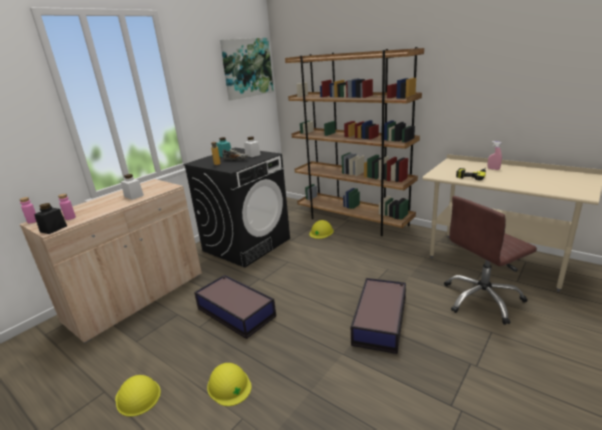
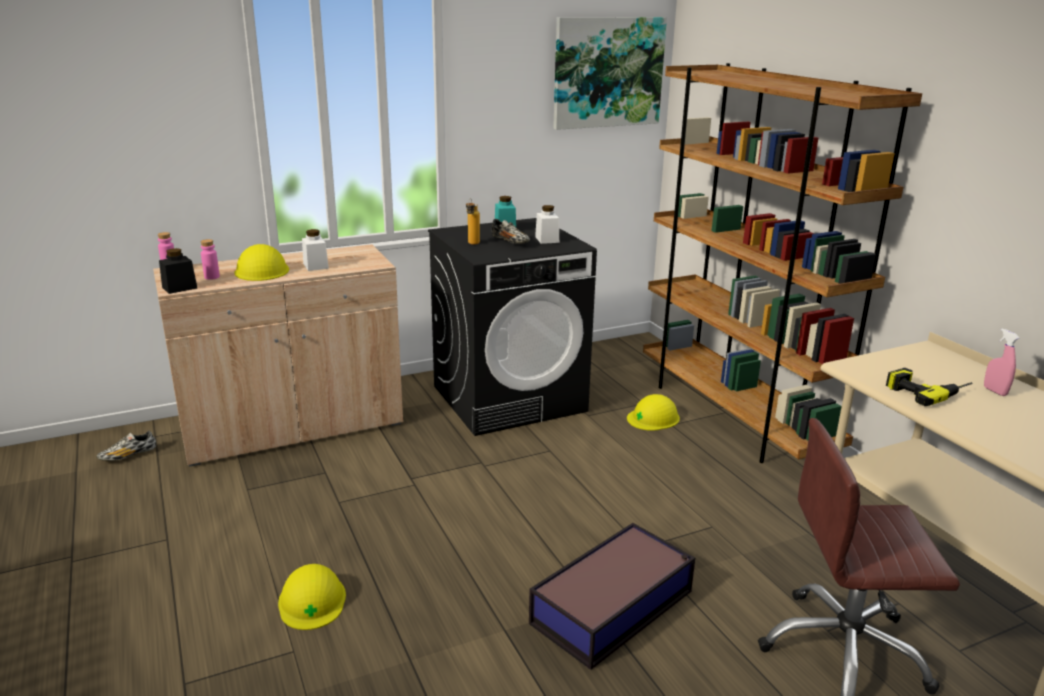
camera: 25 degrees right, 0 degrees up
(33, 353) = (128, 456): none -> shoe
(138, 396) = (198, 562): yellow hard hat -> yellow hard hat (262, 270)
(235, 311) = (404, 500): storage box -> none

